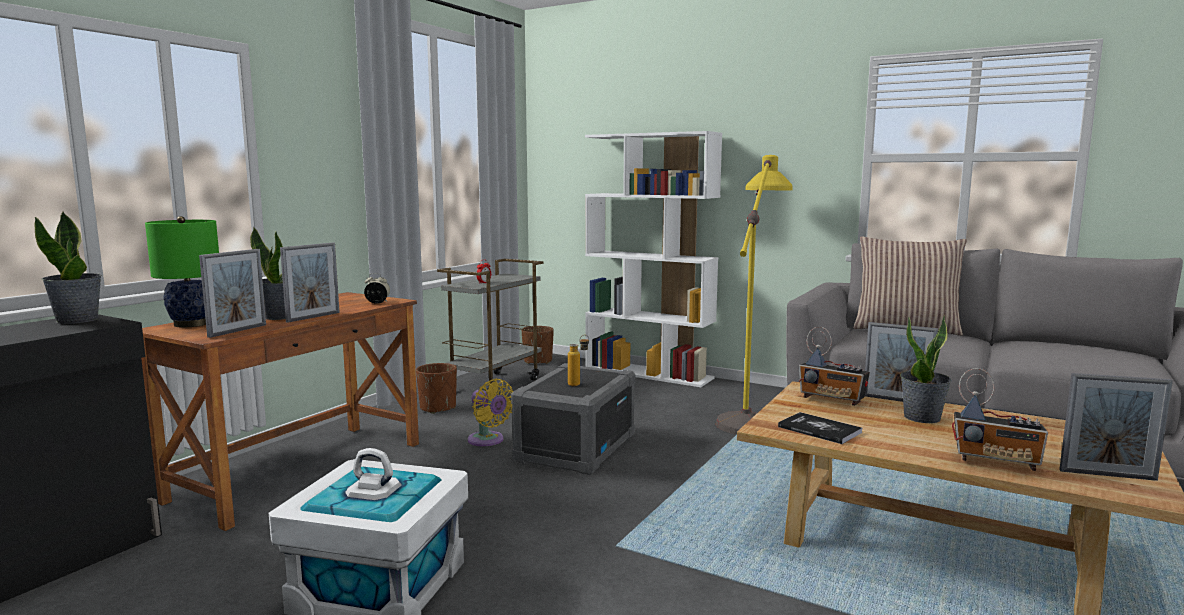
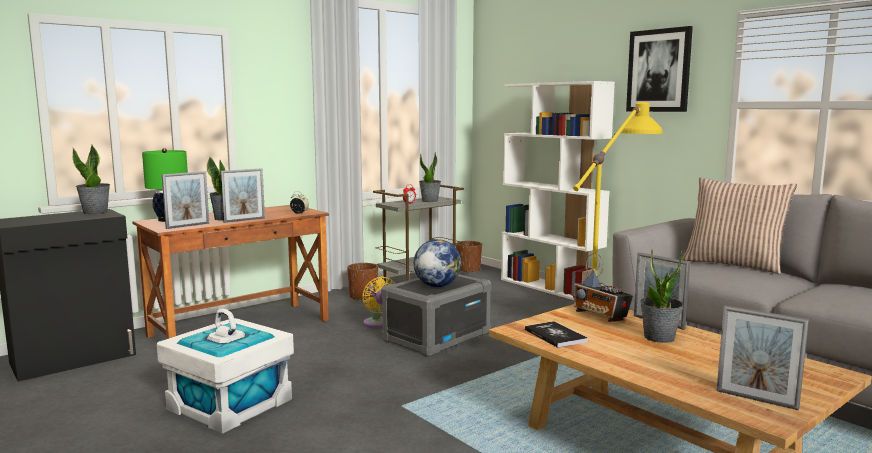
camera: 20 degrees right, 0 degrees up
(505, 279) = (430, 201): none -> potted plant
(578, 384) = (437, 286): bottle -> globe
(776, 120) = (659, 70): none -> picture
(996, 462) = (668, 377): radio -> none

